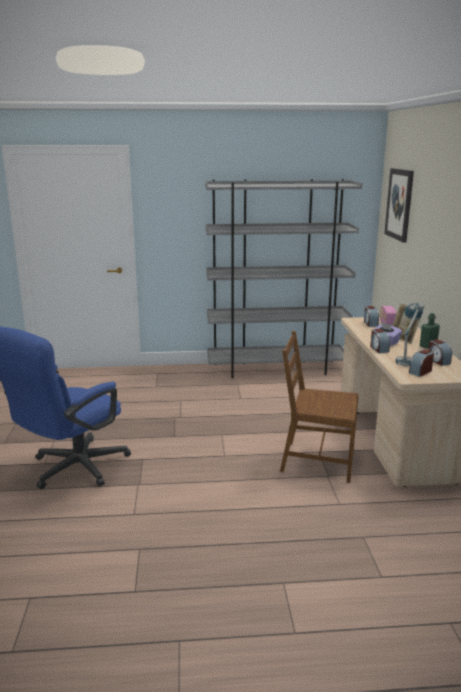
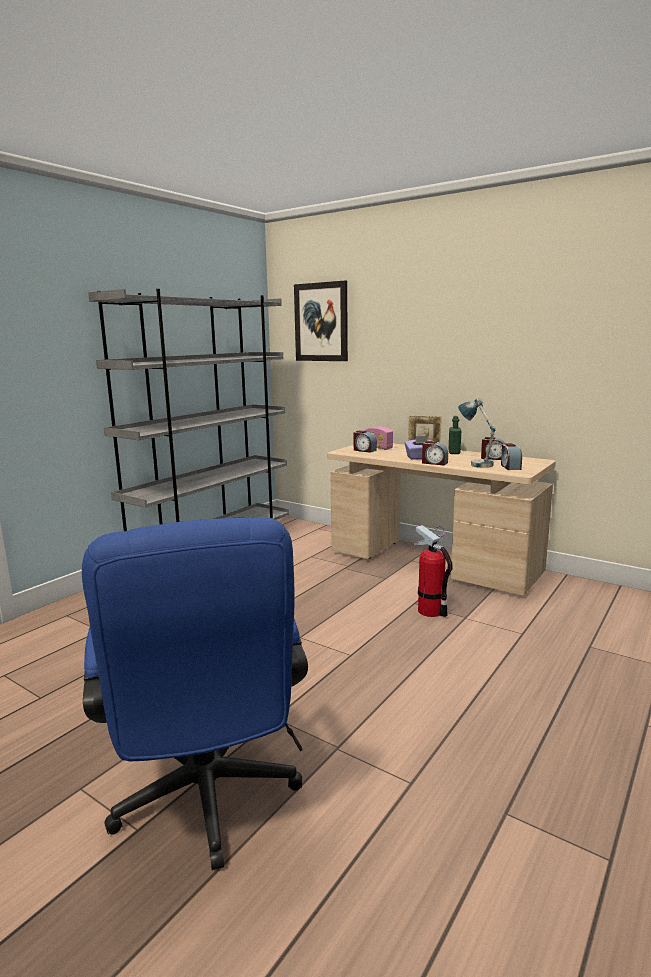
camera: 50 degrees left, 5 degrees down
(317, 461) = (431, 611): brown chair -> fire extinguisher

